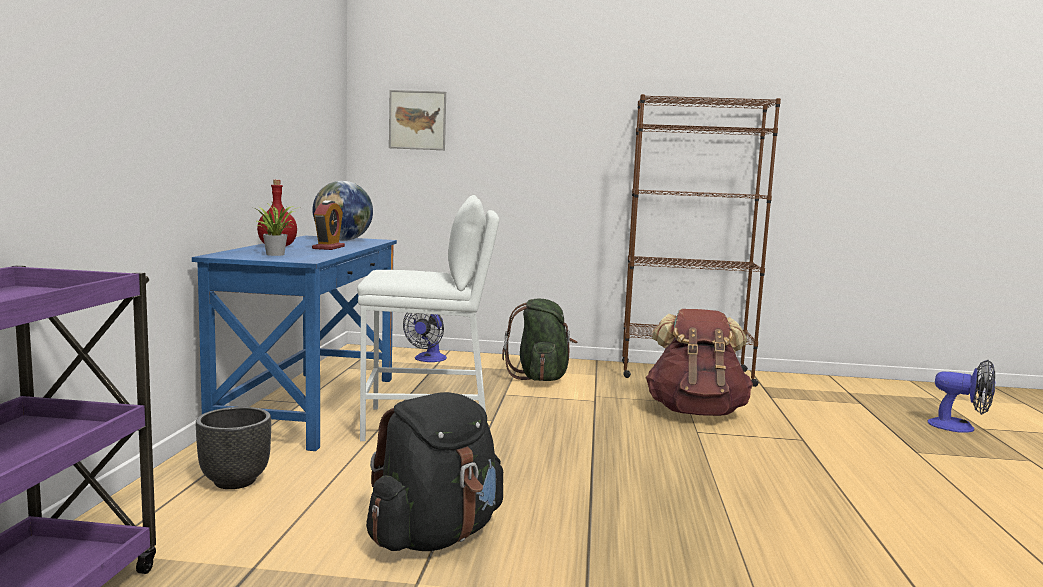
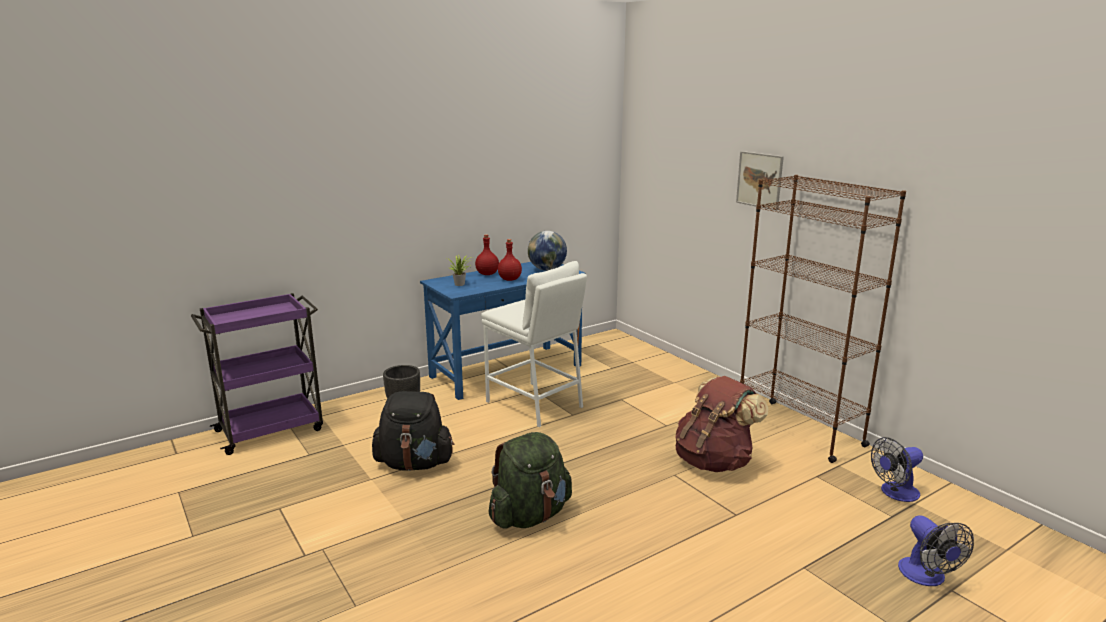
camera: 50 degrees right, 10 degrees up
(328, 247) = (509, 279): alarm clock -> red bottle
(417, 120) = (656, 173): picture -> picture (759, 180)
(428, 359) = (636, 356): fan -> fan (895, 493)
(540, 378) = (674, 395): green backpack -> green backpack (530, 516)

